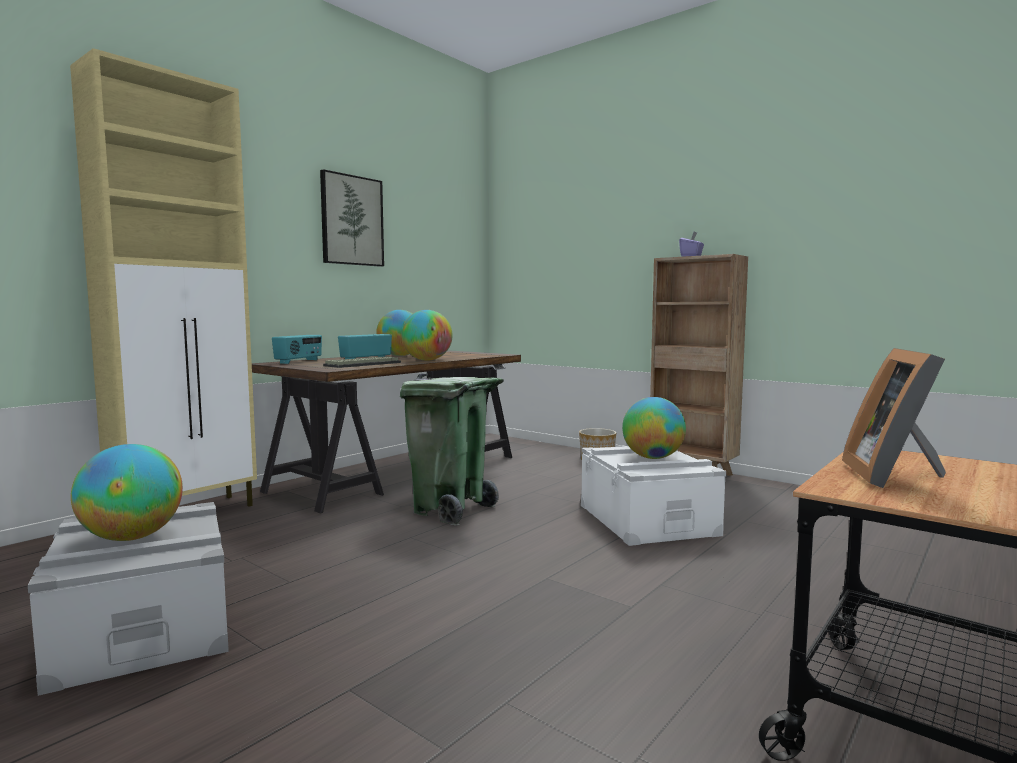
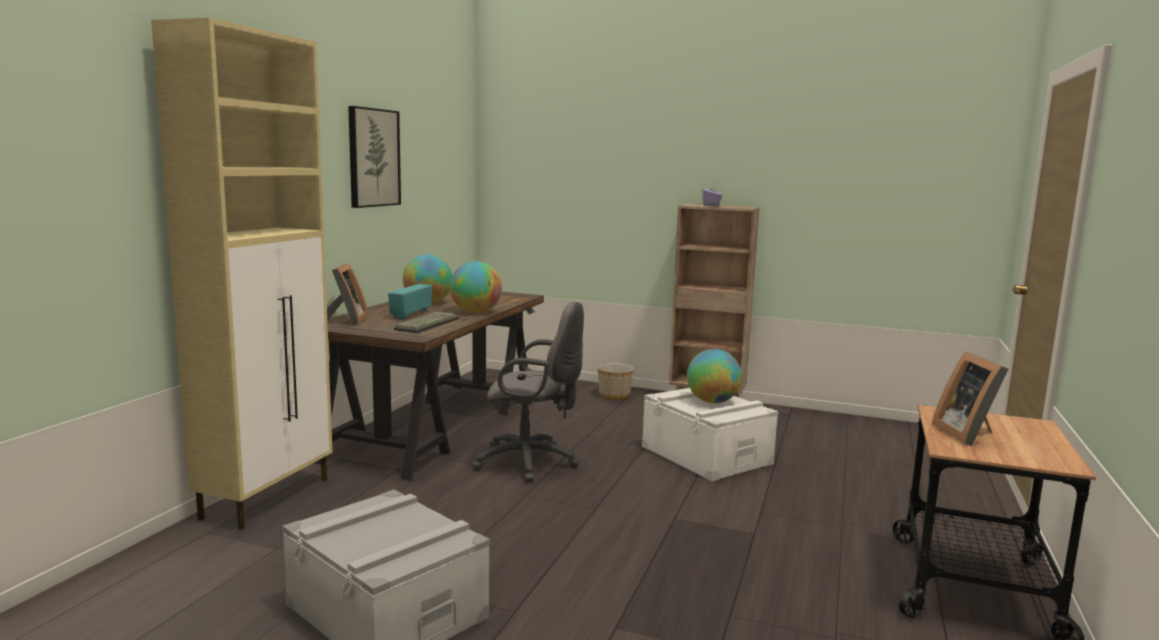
camera: 20 degrees left, 5 degrees up
(132, 537) = (384, 534): globe -> none
(299, 361) = (345, 321): radio -> picture frame
(450, 509) = (531, 463): green trash can -> grey office chair

